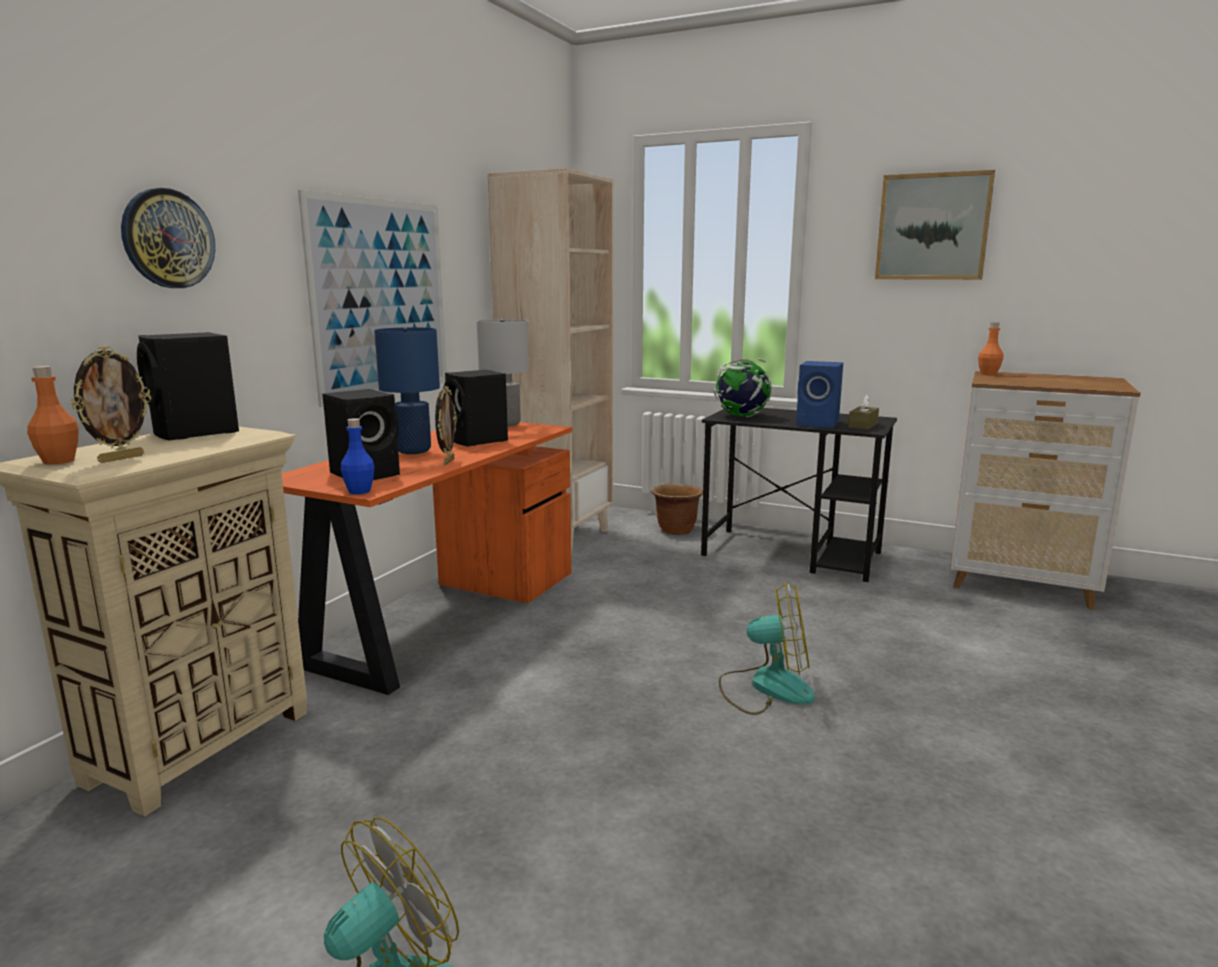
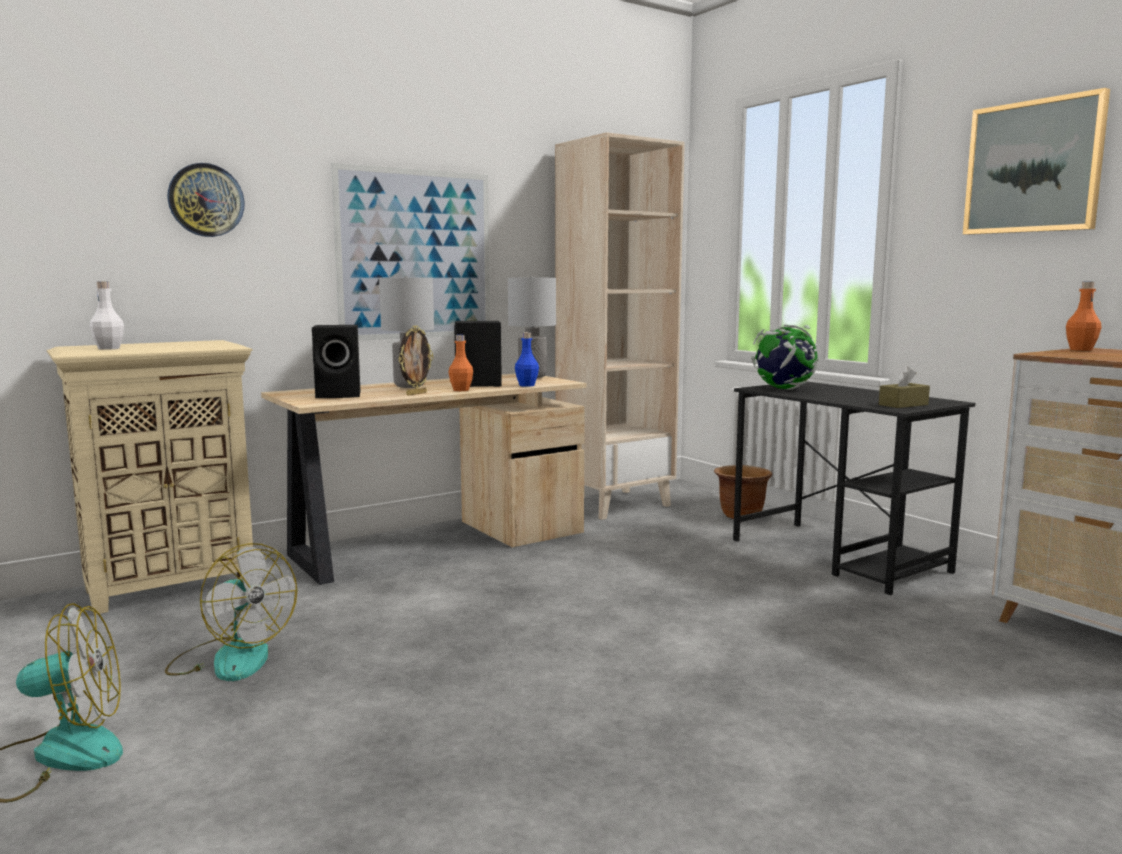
camera: 30 degrees right, 5 degrees down
(59, 461) = (78, 347): orange bottle -> orange bottle (461, 390)
(121, 458) = (109, 348): picture frame -> white bottle
(195, 433) = (193, 342): black speaker -> none
(359, 491) = (306, 403): blue bottle -> blue bottle (527, 385)
(413, 452) = (409, 387): blue table lamp -> grey table lamp
(444, 615) = (434, 543): orange desk -> beige desk
(766, 687) = (624, 653): fan -> fan (231, 658)
(819, 423) = (854, 399): blue speaker -> none

